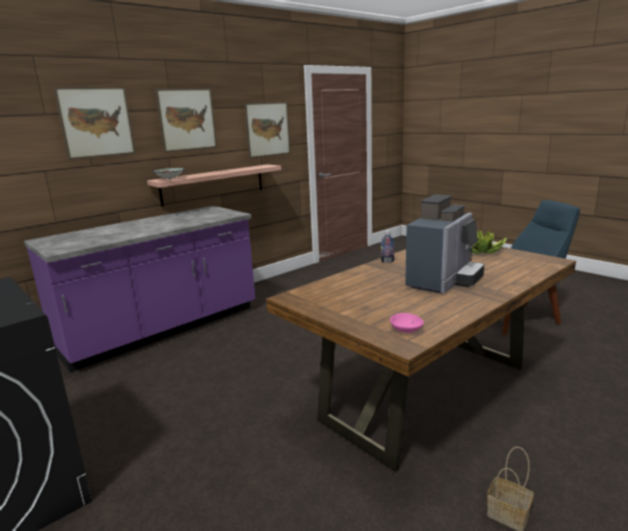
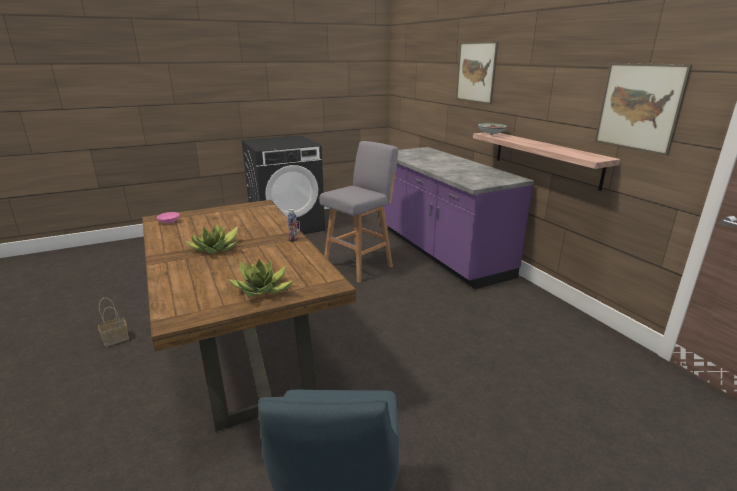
camera: 105 degrees right, 5 degrees up
(187, 119) = (539, 78): picture -> none
(206, 370) = (359, 265): none -> grey stool
(443, 280) = (217, 248): coffee machine -> potted plant

